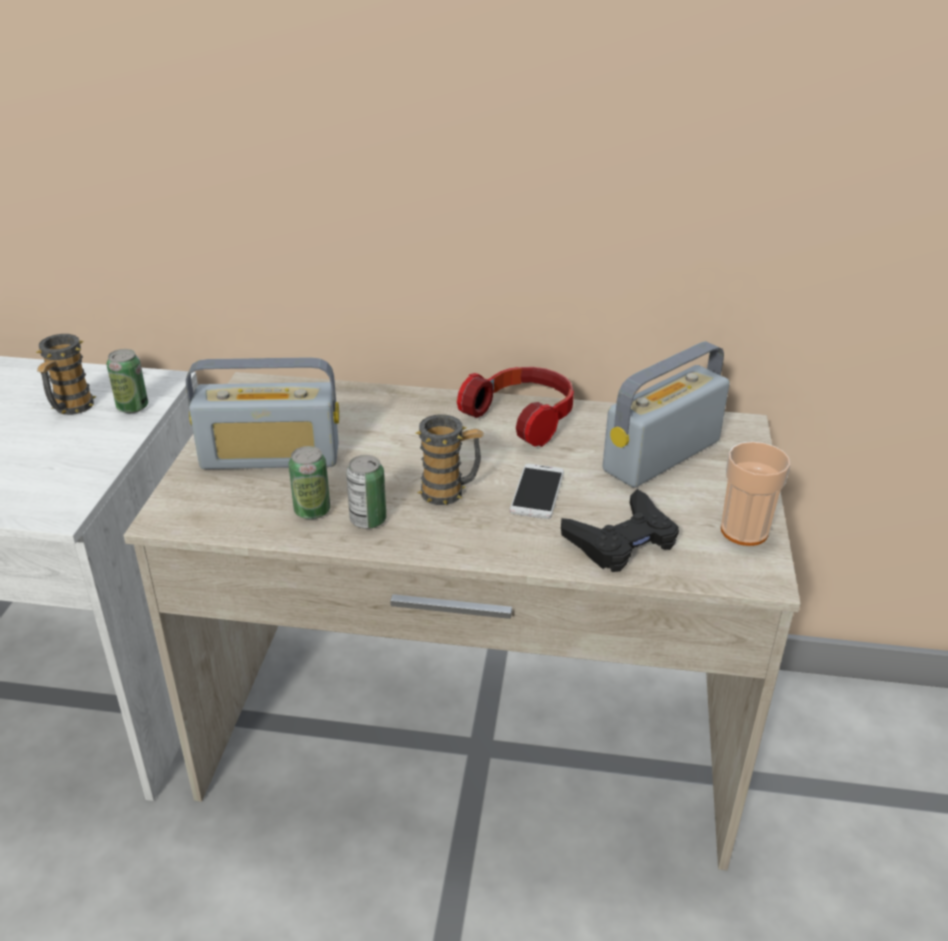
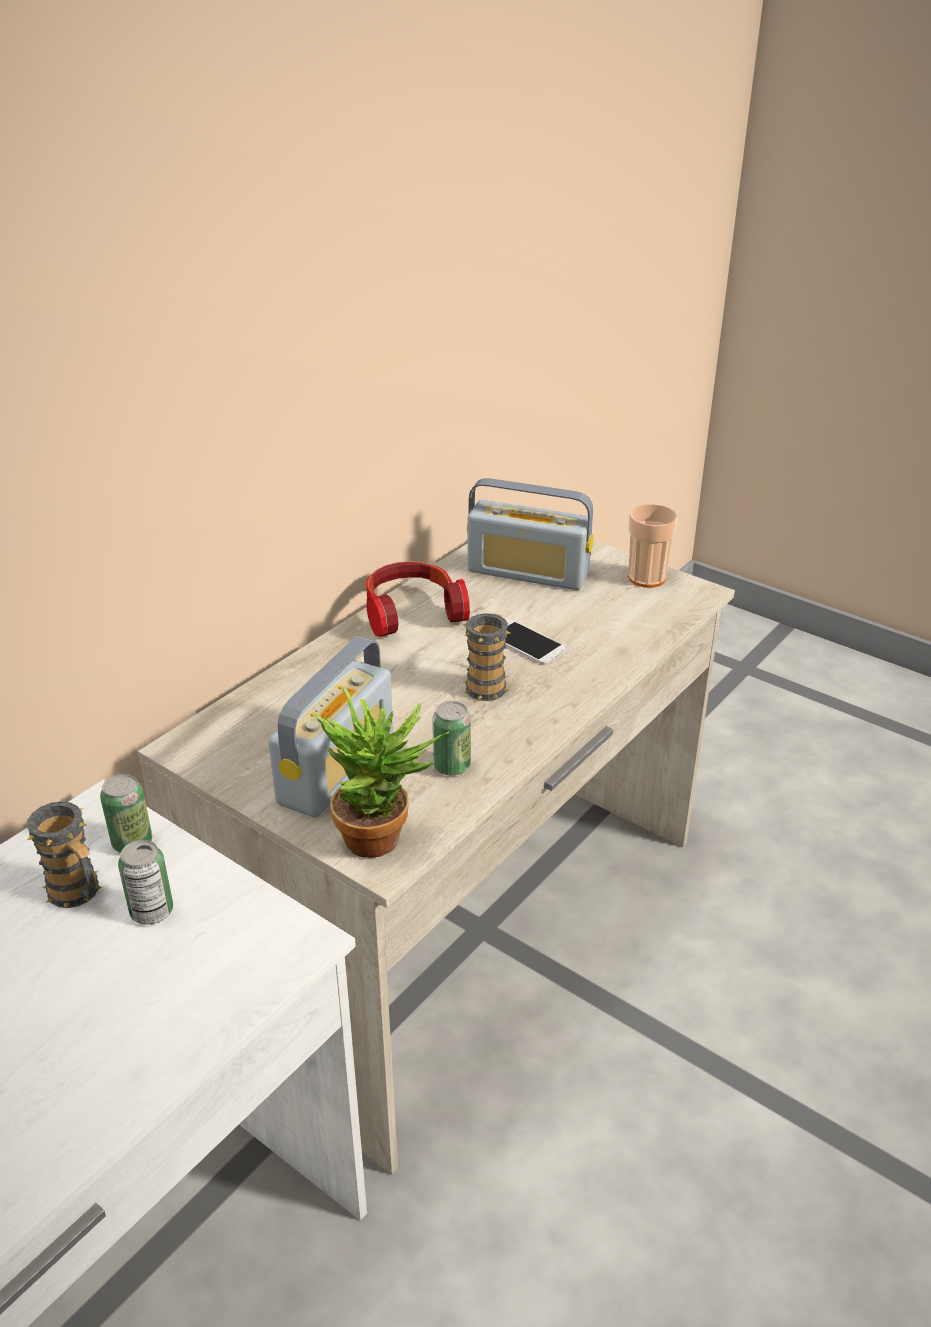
camera: 60 degrees left, 0 degrees up
(194, 509) = (384, 839): none -> potted plant
(368, 520) = (492, 739): can -> can (152, 911)
(622, 540) = (618, 629): black game controller -> none
(661, 456) = (528, 573): radio -> radio turned 60 degrees counterclockwise

